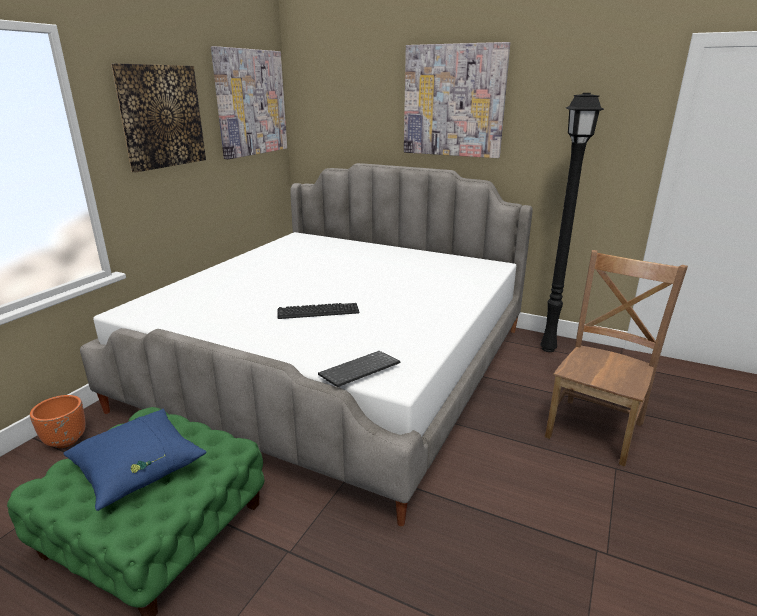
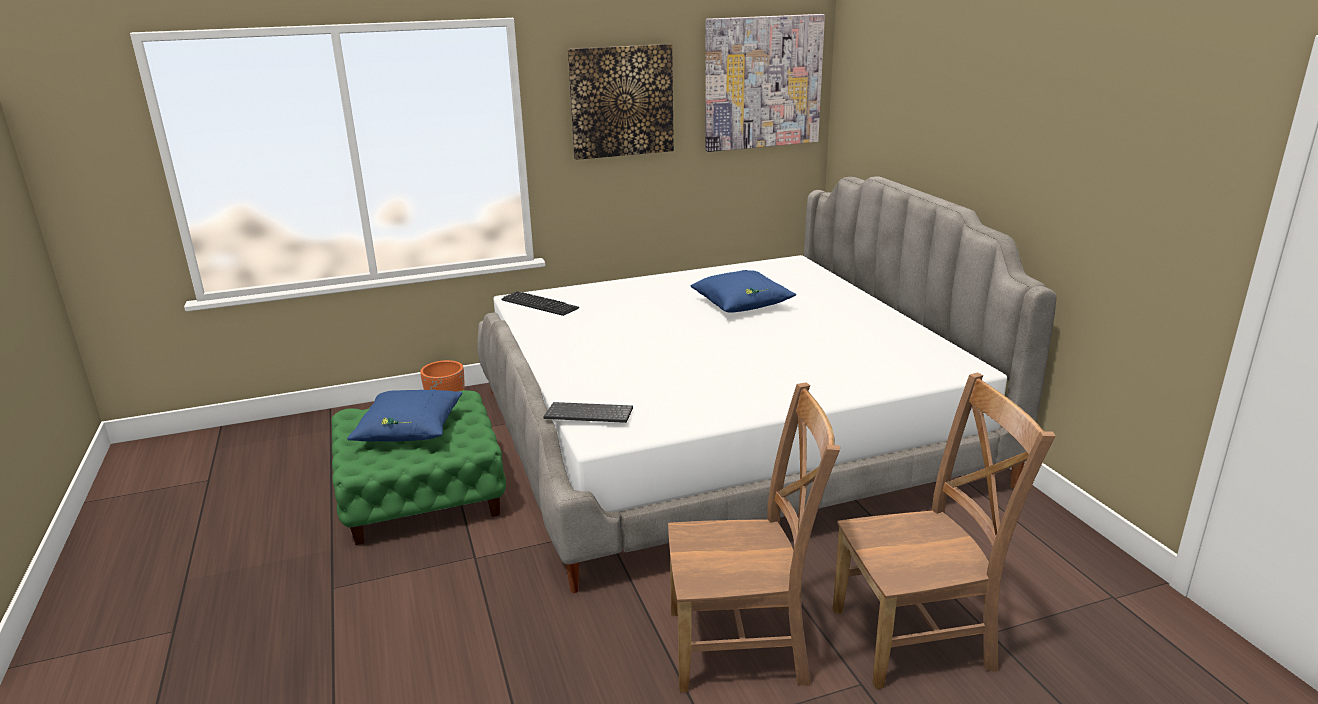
camera: 45 degrees right, 0 degrees up
(315, 268) = (741, 305): none -> blue pillow
(318, 311) = (657, 351): keyboard -> keyboard (539, 304)
(454, 101) = (990, 106): picture -> none
(542, 487) = (744, 646): none -> brown chair
(549, 349) = (1029, 530): black floor lamp -> none

